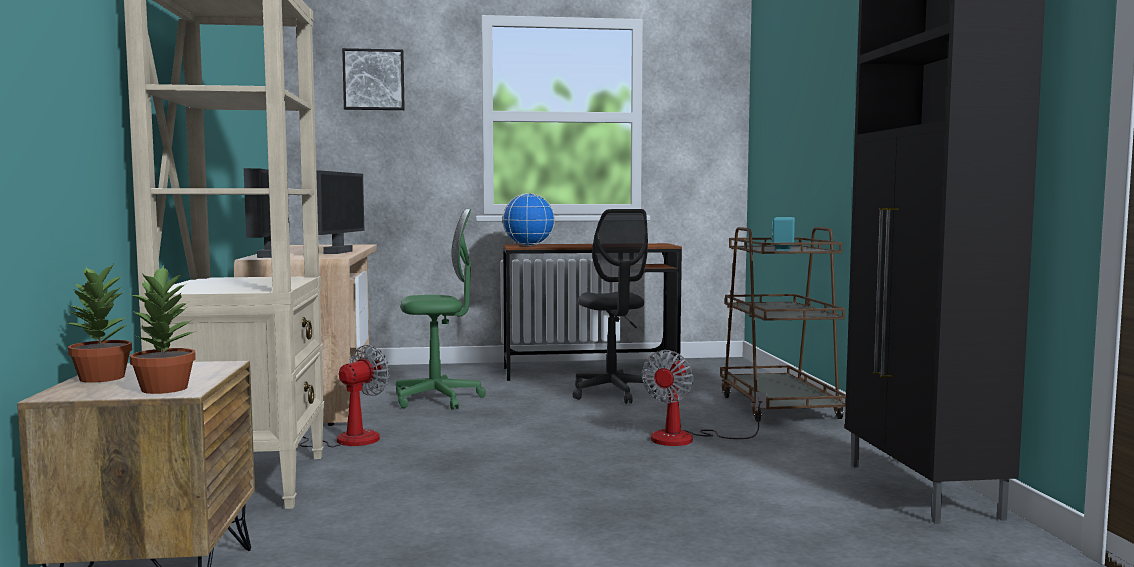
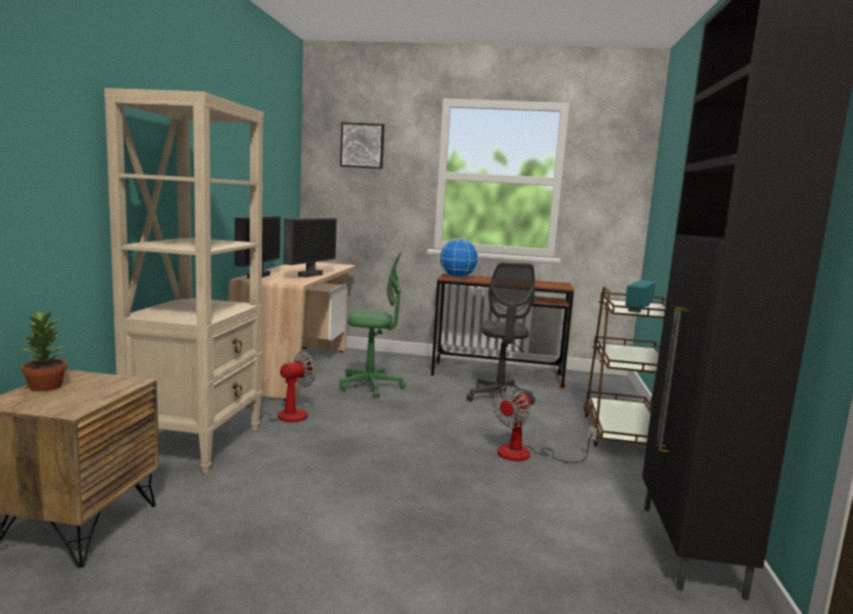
camera: 15 degrees right, 5 degrees up
(166, 388) = (66, 406): potted plant -> none

